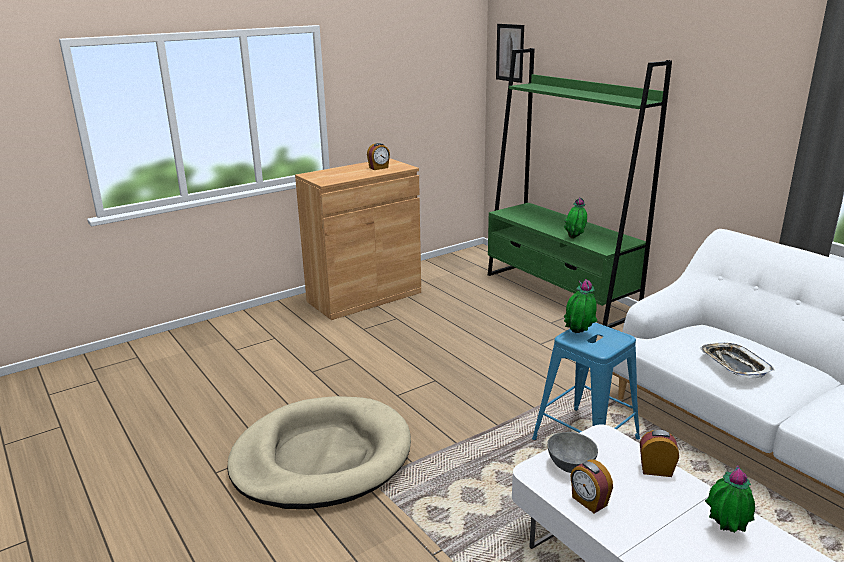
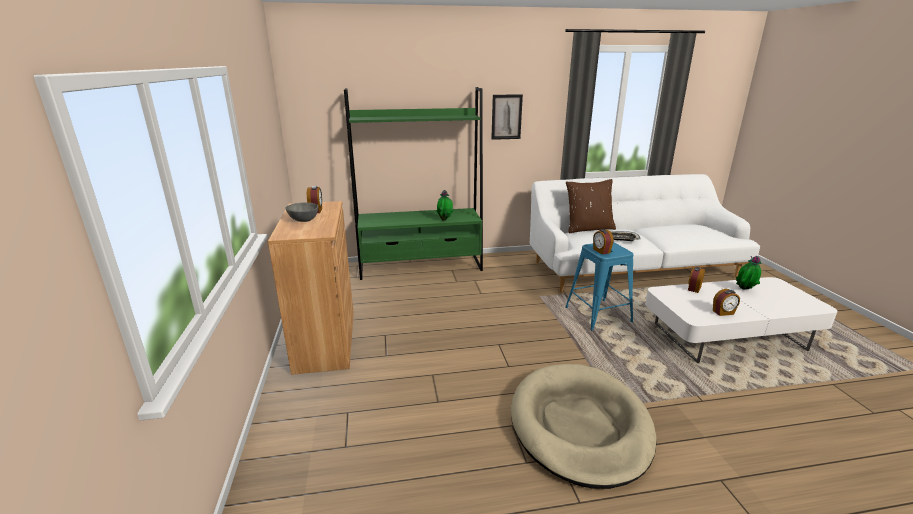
camera: 65 degrees left, 0 degrees up
(510, 53) = (311, 95): picture -> picture (506, 117)
(570, 465) = (688, 307): grey bowl -> grey bowl (303, 220)
(578, 334) = (601, 251): potted plant -> alarm clock
(744, 335) = (588, 228): none -> brown pillow

